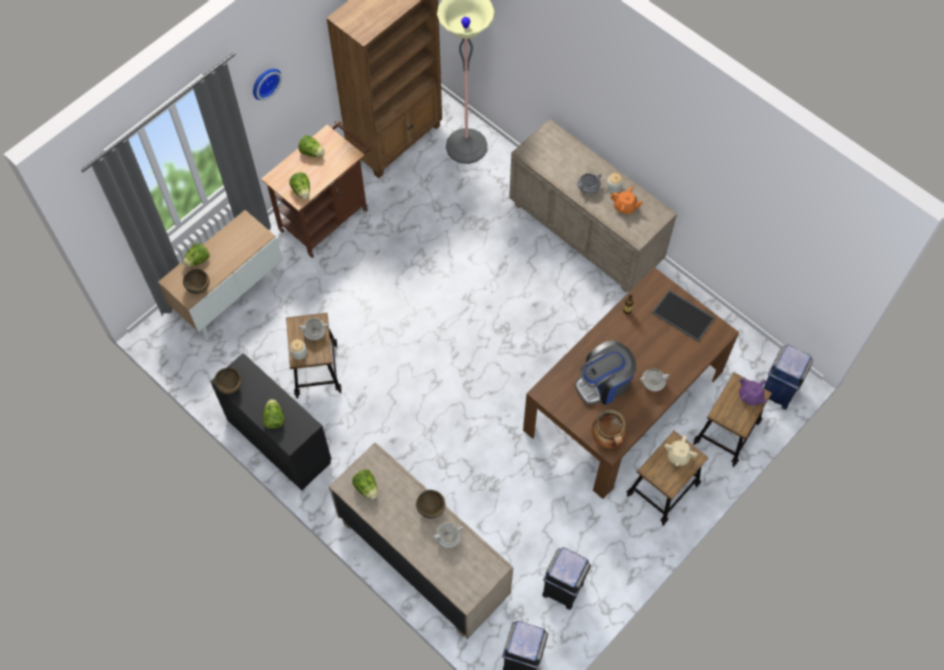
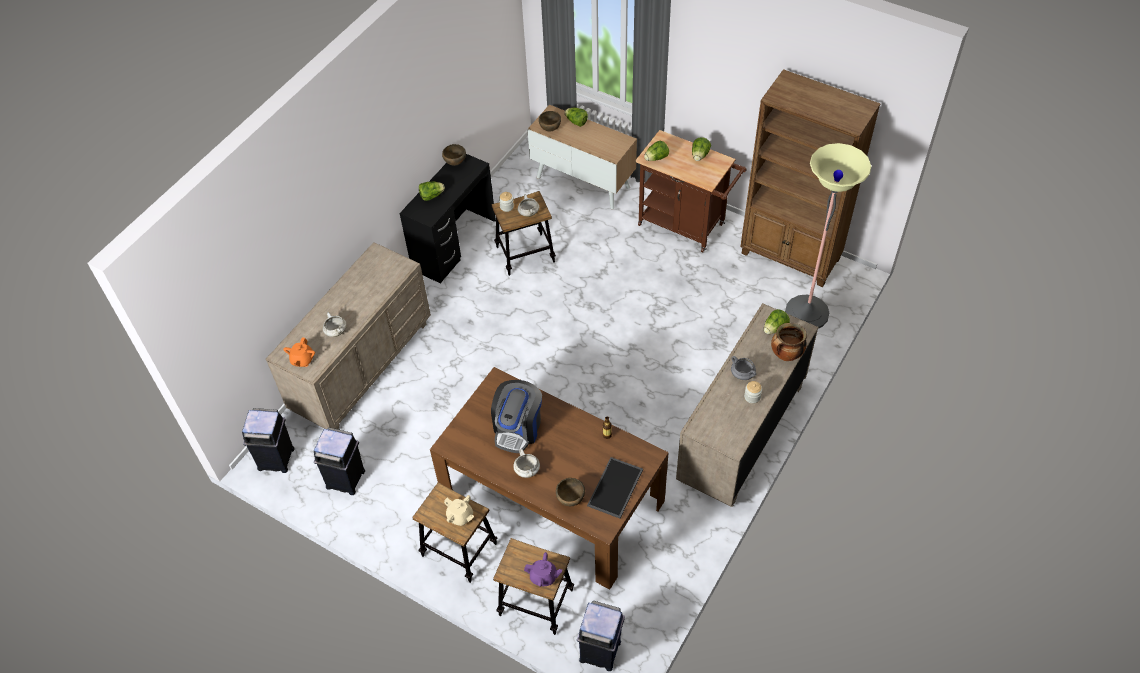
camera: 80 degrees right, 10 degrees down
(264, 82) = (708, 61): wall clock -> none
(366, 487) = (376, 267): lettuce -> lettuce (774, 328)
(431, 509) = (361, 314): brown bowl -> brown bowl (570, 500)
(604, 383) = (518, 428): coffee machine -> coffee machine turned 120 degrees counterclockwise
(608, 438) = (458, 441): cooking pot -> cooking pot (786, 355)
(625, 207) = (731, 411): orange teapot -> orange teapot (302, 360)
(678, 456) = (460, 516): beige teapot -> beige teapot turned 150 degrees counterclockwise
(750, 396) = (543, 577): purple teapot -> purple teapot turned 120 degrees counterclockwise

